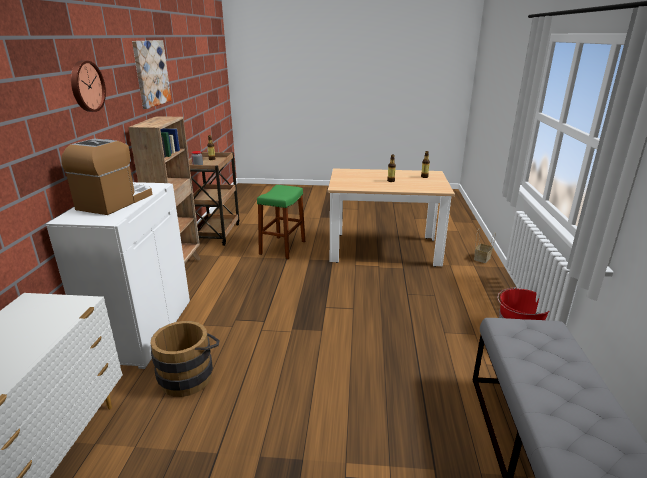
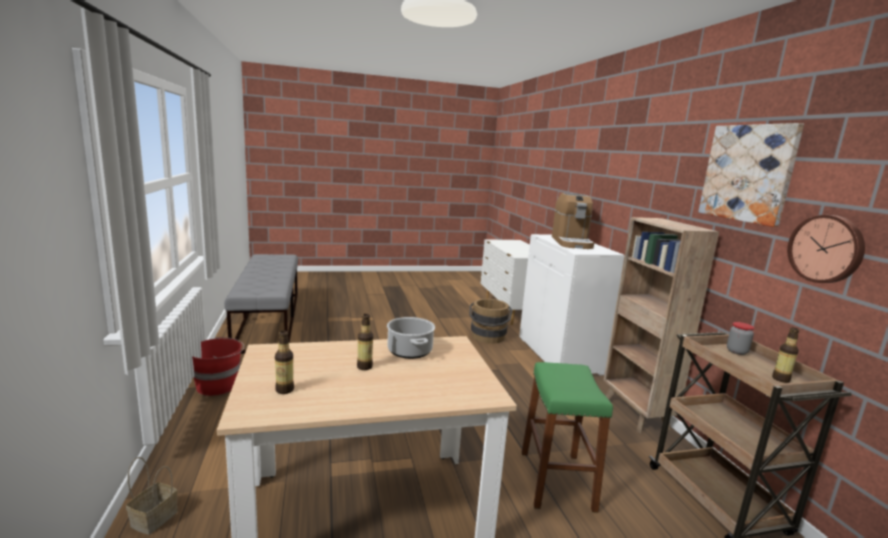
camera: 160 degrees right, 10 degrees down
(86, 86) = (636, 165): wall clock -> wall clock (826, 249)
(366, 185) = (409, 351): none -> cooking pot

